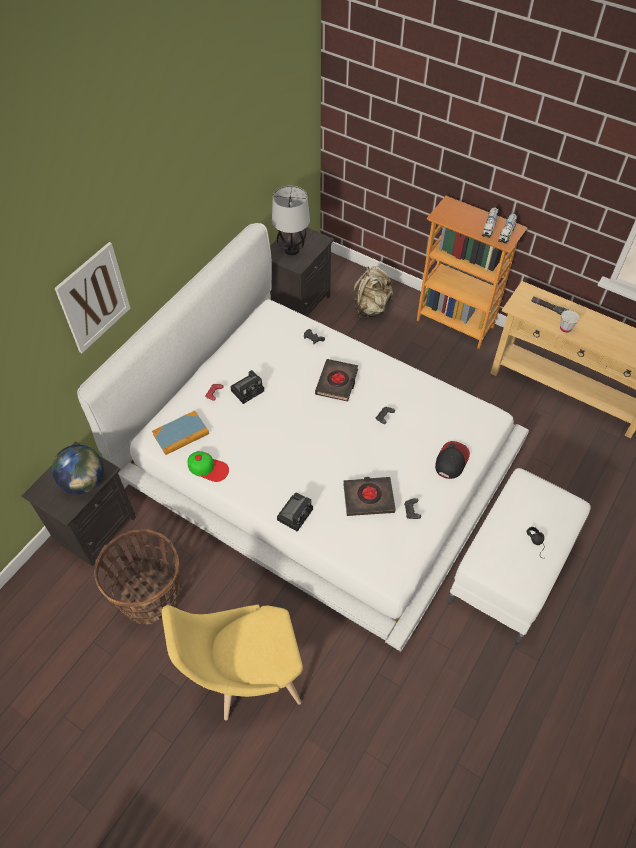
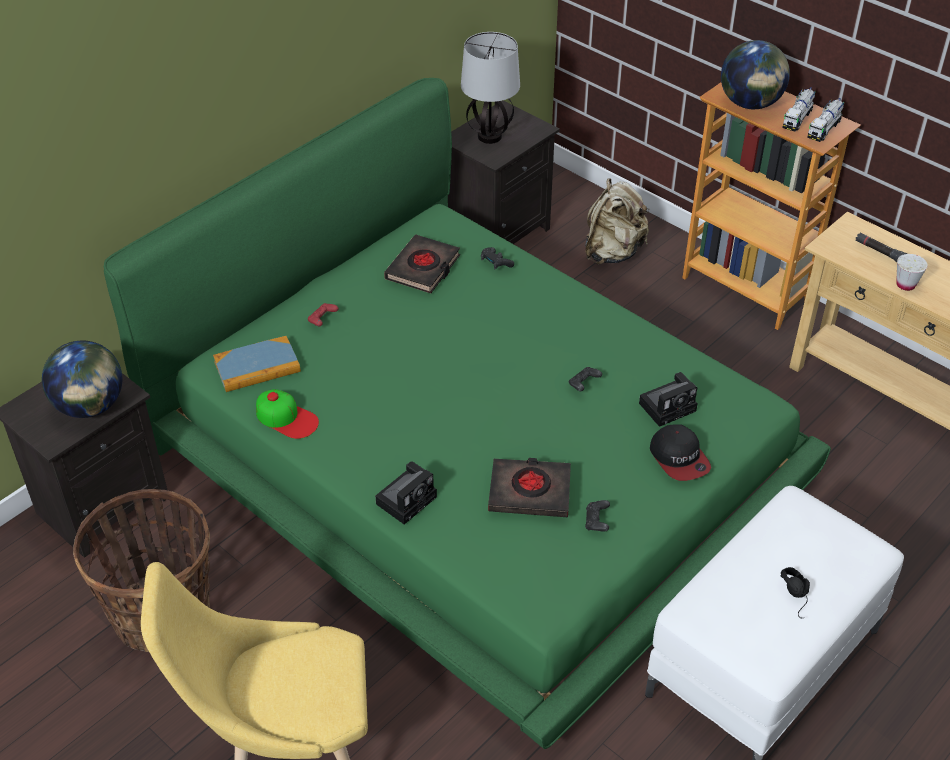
camera: 10 degrees right, 10 degrees down
(93, 298) = (152, 123): picture -> none
(248, 390) = (377, 320): camera -> camera (669, 406)
(318, 464) = (475, 462): white bed -> green bed
(337, 382) = (519, 326): black book -> black book (423, 268)
(451, 461) = (679, 458): cap -> cap turned 120 degrees clockwise
(458, 219) = (750, 104): none -> globe

